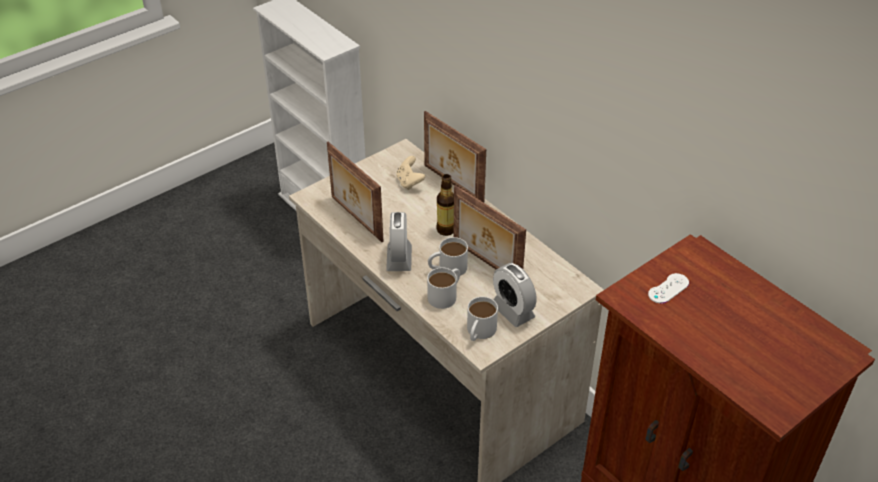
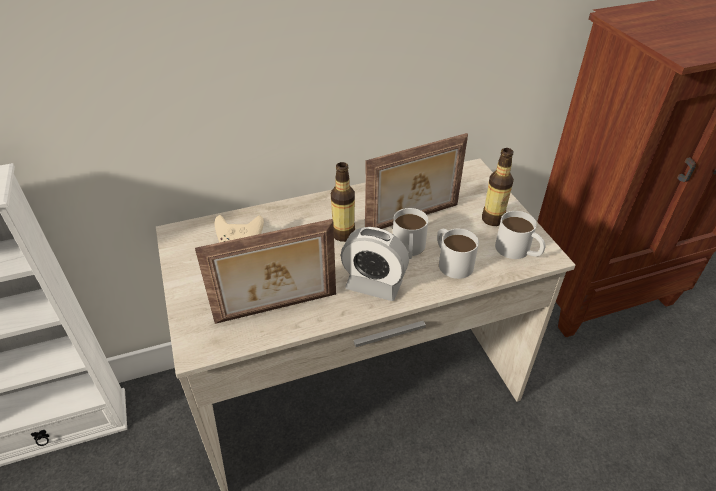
camera: 70 degrees left, 0 degrees up
(452, 185) = (270, 210): picture frame -> none
(512, 311) = (493, 219): alarm clock -> bottle
(668, 288) = (672, 35): white game controller -> none

